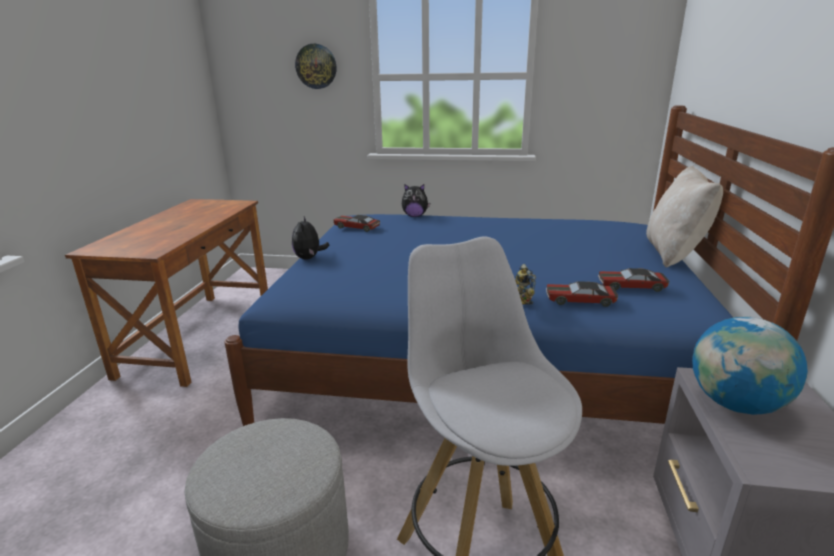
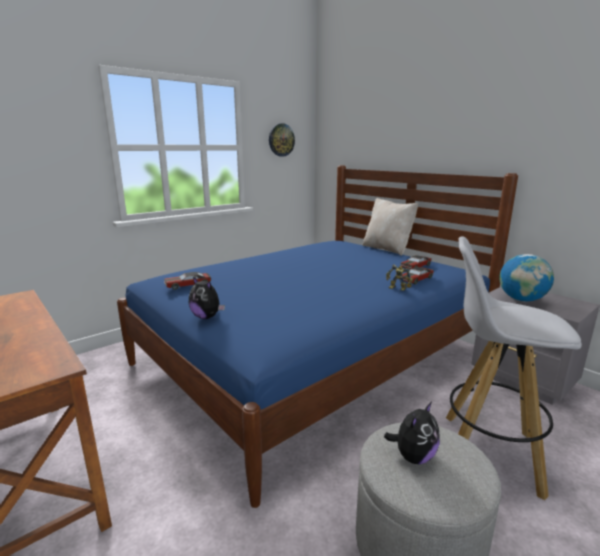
camera: 50 degrees left, 5 degrees down
(316, 66) = (41, 135): wall clock -> wall clock (281, 140)
(415, 216) = (209, 266): plush toy -> plush toy (413, 456)

